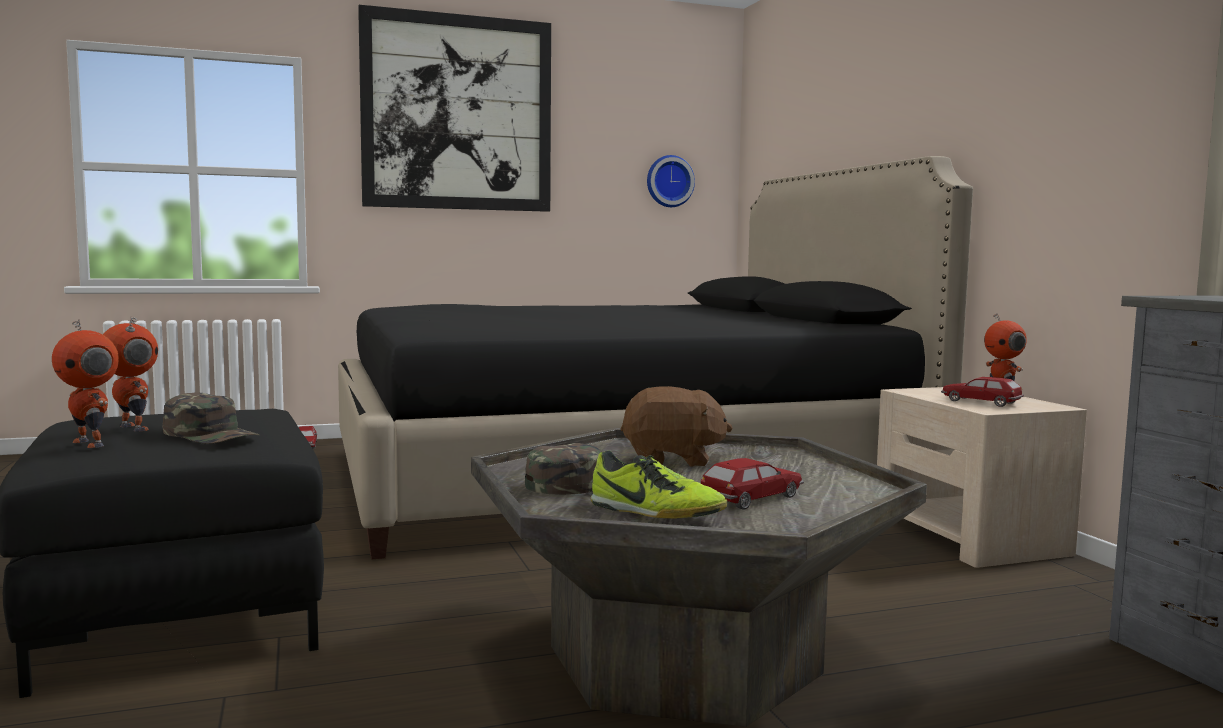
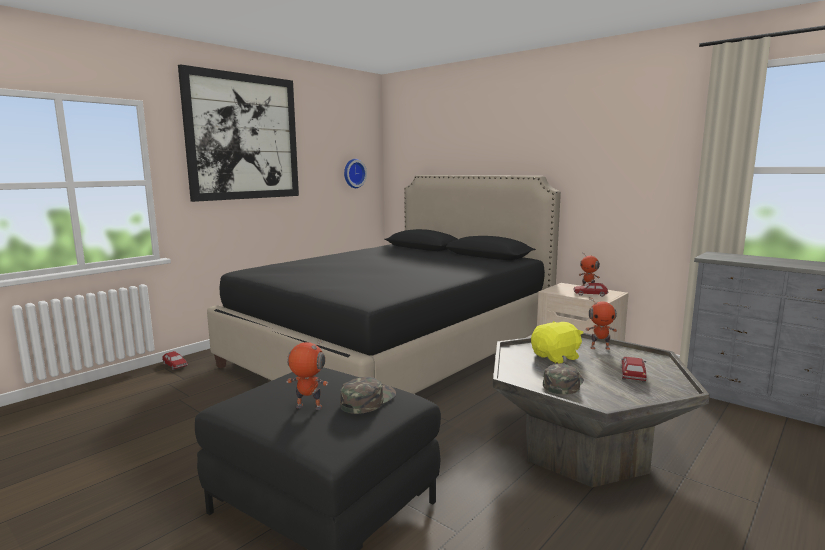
camera: 30 degrees left, 5 degrees up
(91, 443) = (321, 427): toy robot -> toy robot (600, 348)
(211, 434) = (367, 400): green cap -> green cap turned 60 degrees counterclockwise
(655, 513) = (625, 394): shoe -> none
(672, 460) = (556, 357): brown plush toy -> yellow plush toy

